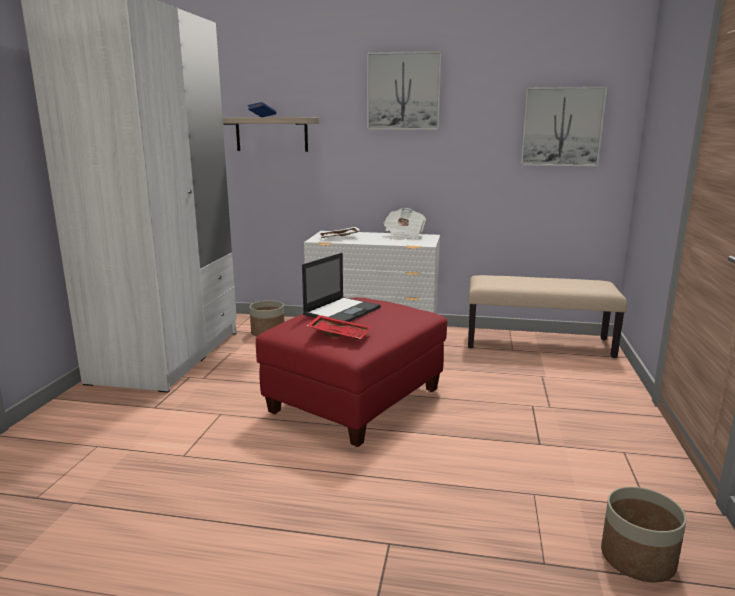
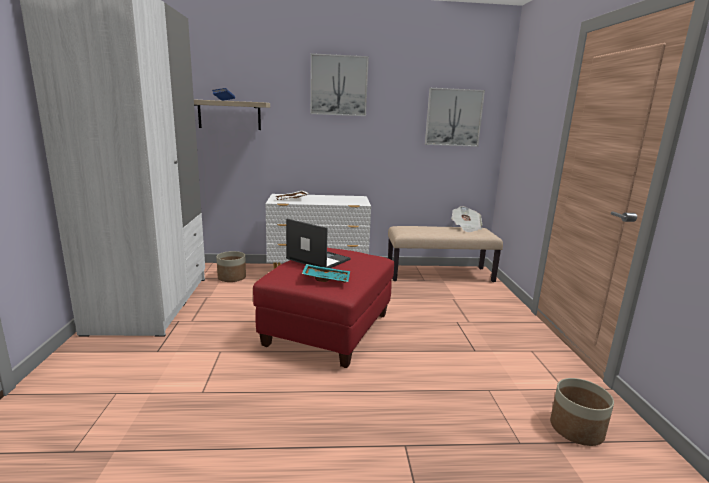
camera: 15 degrees left, 0 degrees up
(339, 334) = (326, 278): red tray -> turquoise tray
(342, 311) = (317, 259): laptop -> laptop turned 75 degrees counterclockwise
(403, 236) = (340, 197): newspaper -> newspaper (466, 228)

